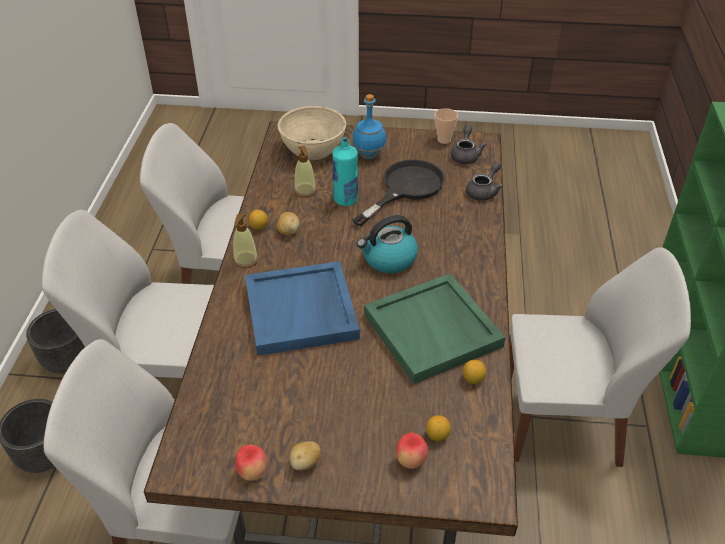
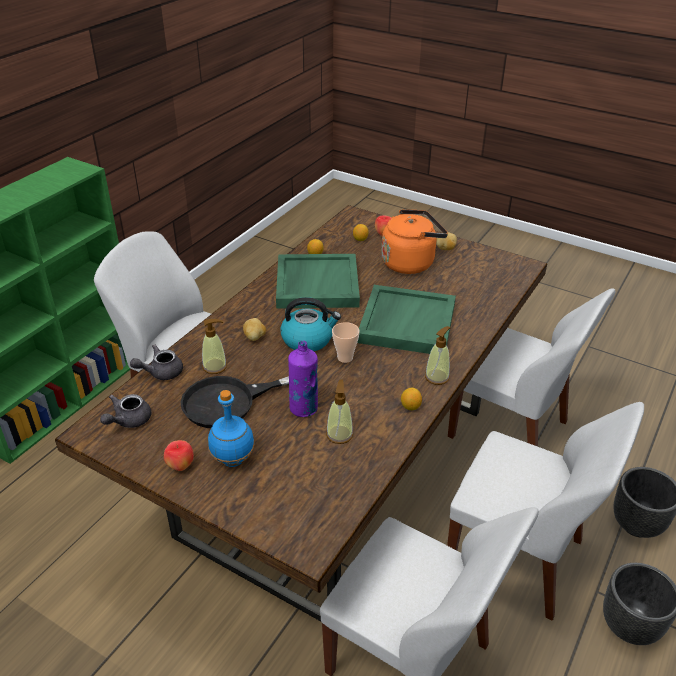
camera: 155 degrees left, 5 degrees down
(252, 473) = (478, 253): apple -> apple (180, 466)
(288, 231) = (383, 392): potato -> potato (255, 337)
(302, 311) = (406, 322): blue tray -> green tray
(313, 150) = (293, 494): beige bowl -> none
(342, 412) = (410, 262): none -> orange kettle
(345, 200) = (304, 408): turquoise bottle -> purple bottle
(444, 140) = (127, 451): cup -> cup (345, 357)
(446, 209) = (215, 366): none -> soap dispenser

